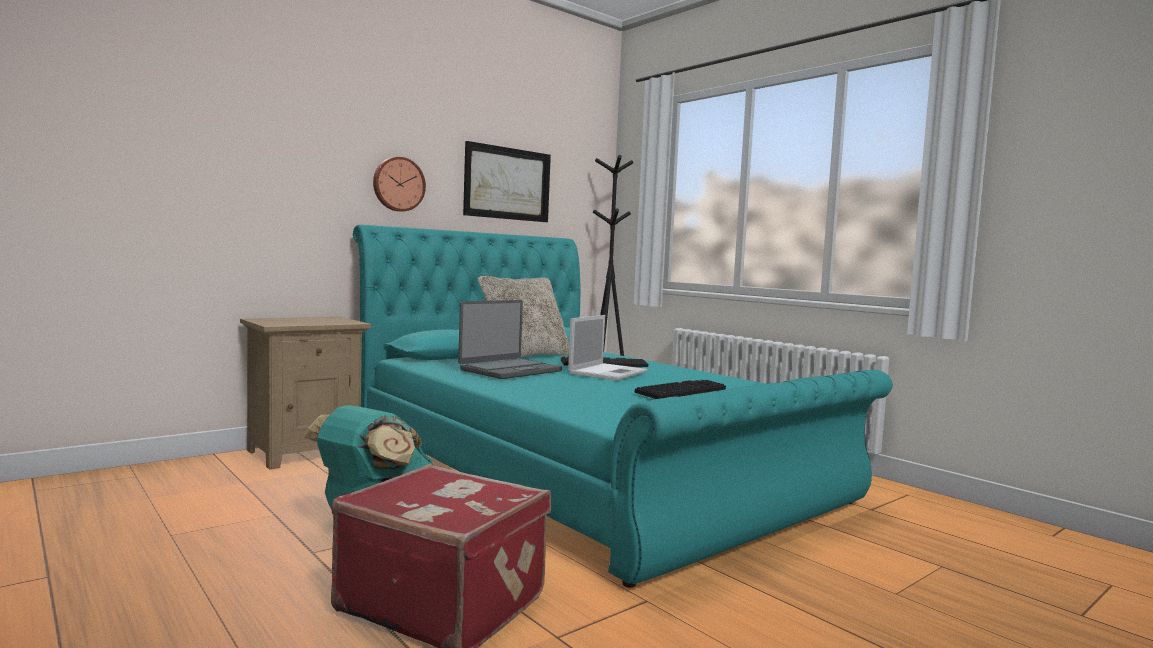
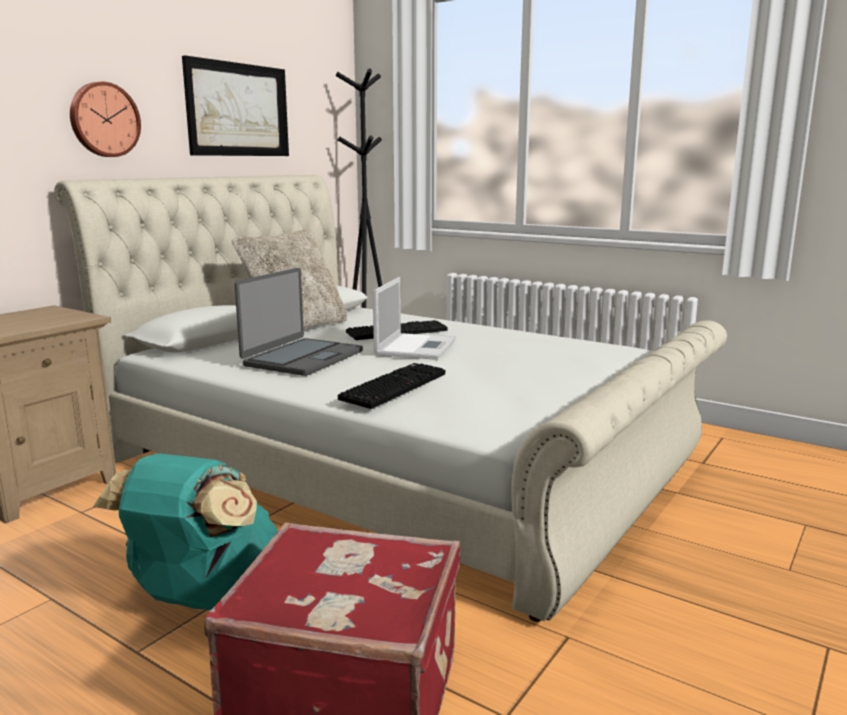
camera: 15 degrees left, 10 degrees up
(585, 469) = (395, 457): turquoise bed -> beige bed
(680, 391) = (518, 367): keyboard -> keyboard (393, 386)

